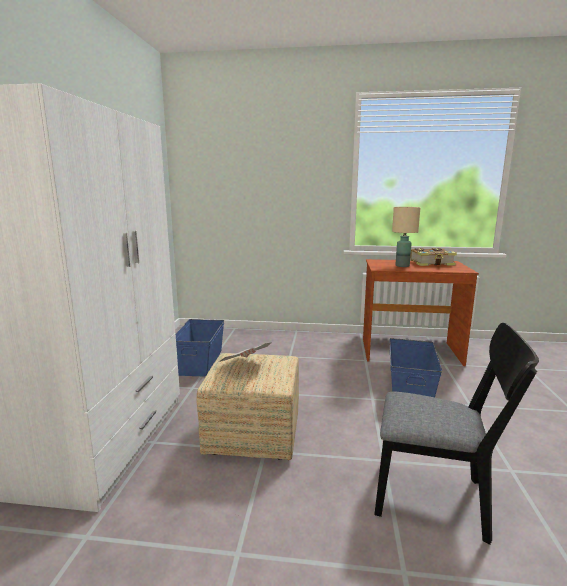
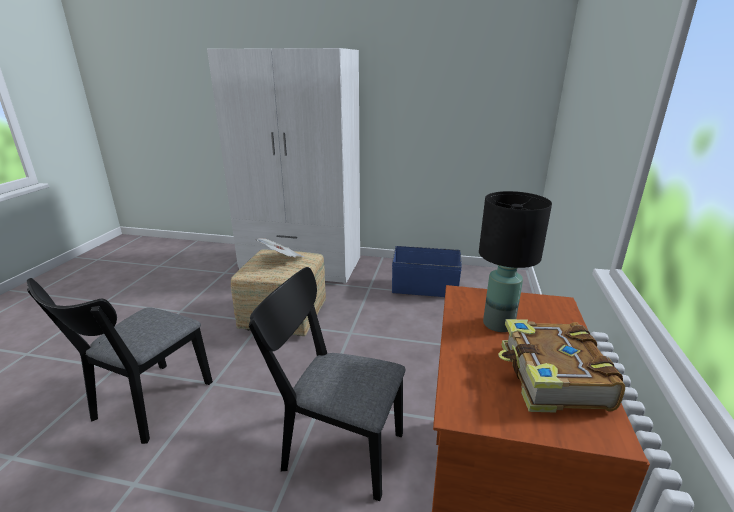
camera: 95 degrees right, 10 degrees up
(402, 266) = (499, 324): beige table lamp -> black table lamp
(409, 390) = (335, 447): blue storage box -> black chair

